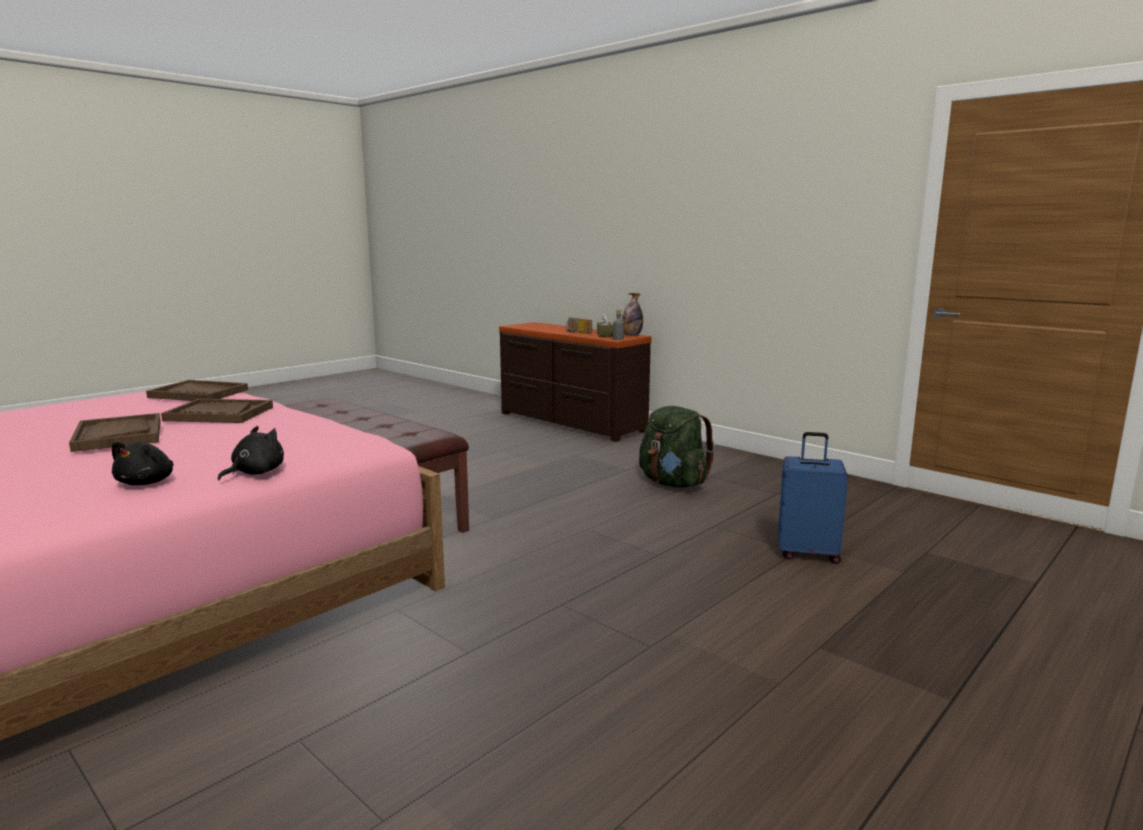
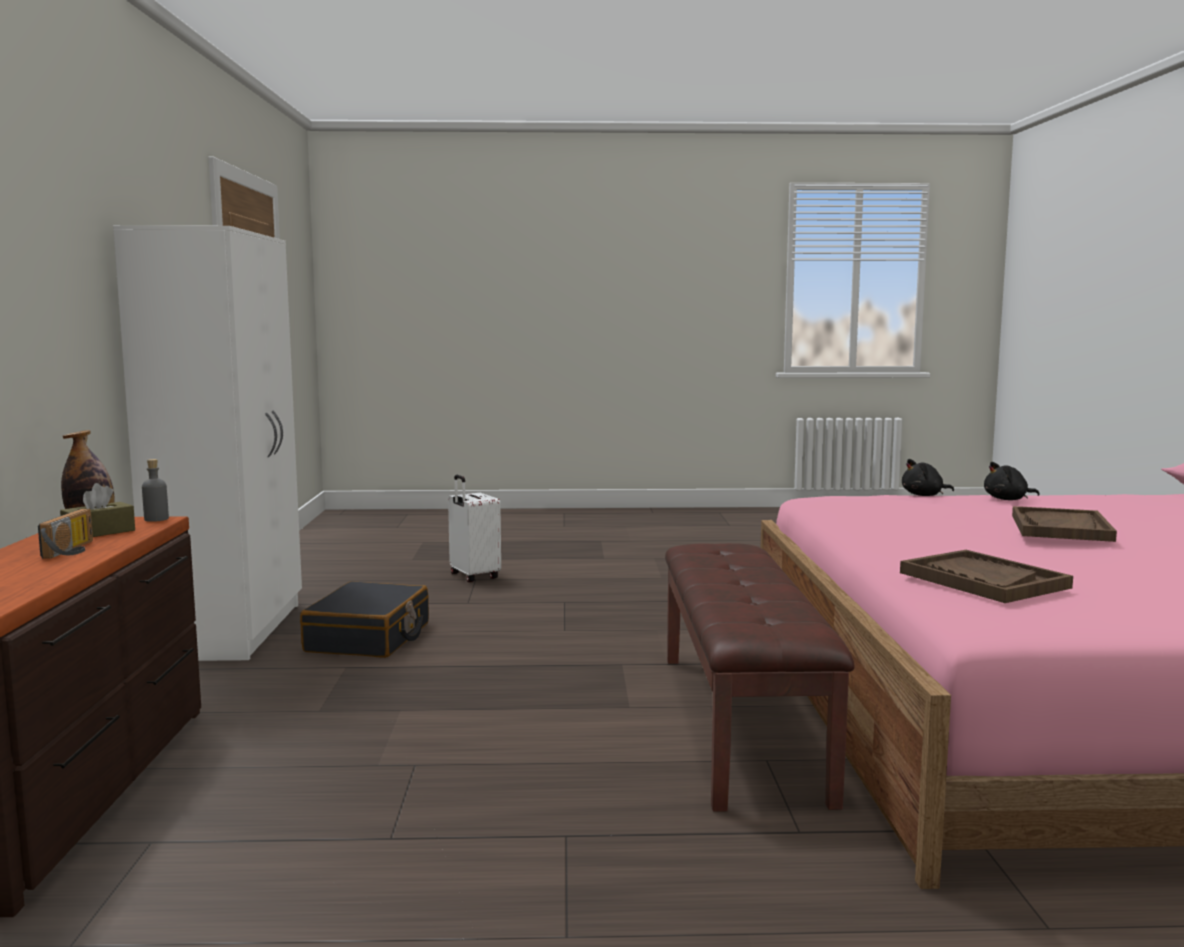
camera: 135 degrees left, 5 degrees down
(147, 482) = (1008, 499): black plush toy -> black plush toy turned 150 degrees counterclockwise
(219, 414) = (950, 541): brown tray -> none
(673, 483) = (369, 638): green backpack -> black suitcase
(748, 464) = (232, 630): none -> white wardrobe
(808, 553) = (473, 576): blue suitcase -> white suitcase

